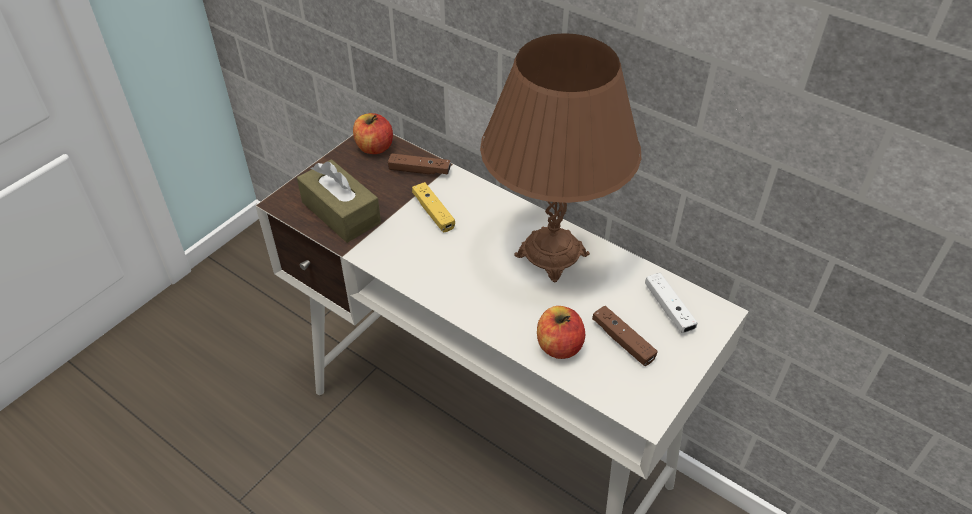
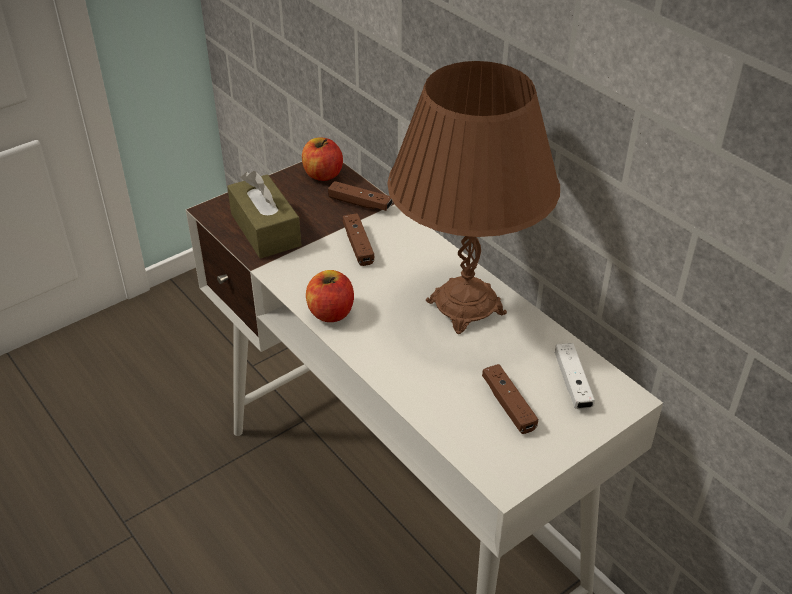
camera: 15 degrees right, 5 degrees down
(433, 212) = (358, 245): yellow game controller -> brown game controller
(559, 346) = (437, 396): apple -> apple (331, 312)

